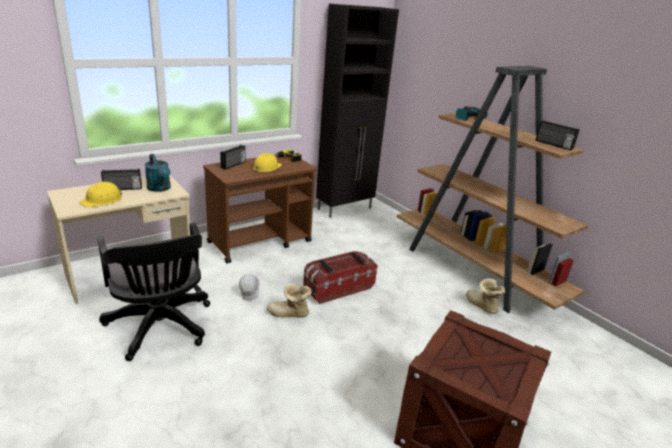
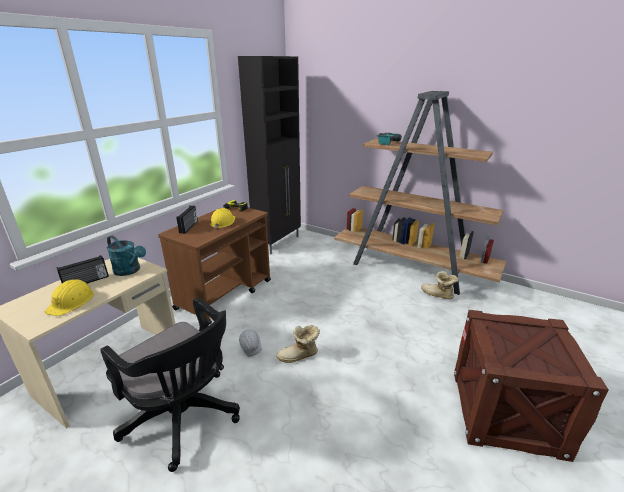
camera: 20 degrees left, 0 degrees up
(338, 288) = (323, 316): storage box -> none
(553, 145) = (471, 152): radio -> none

